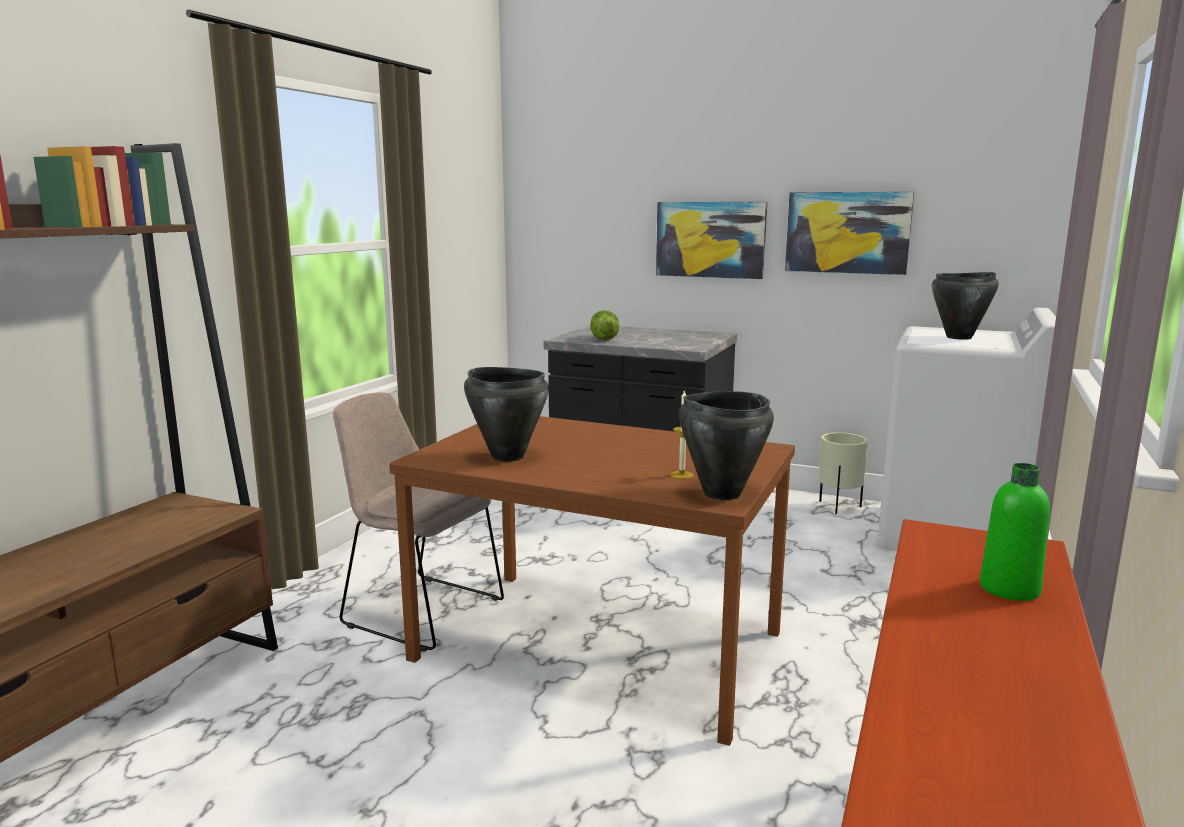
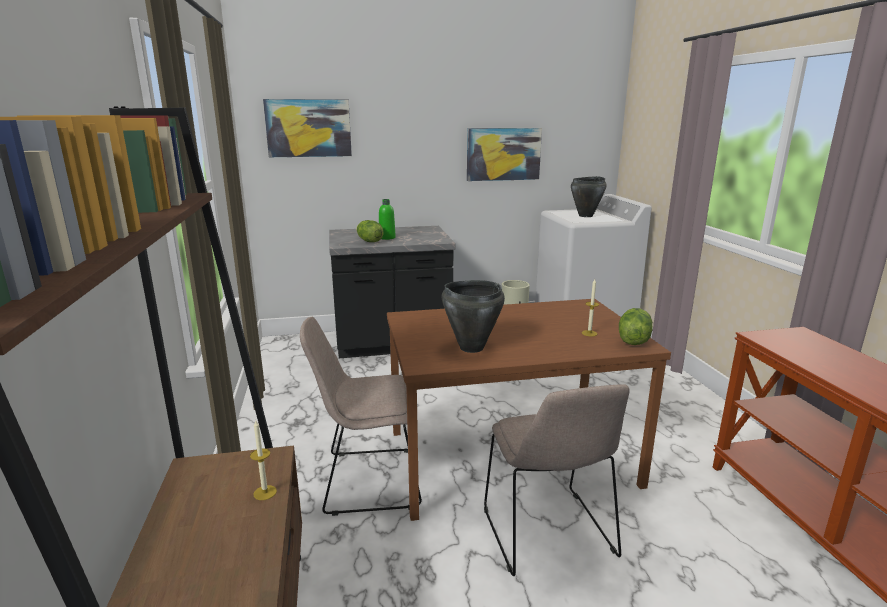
camera: 35 degrees left, 5 degrees up
(181, 532) = (265, 492): none -> candle
(522, 734) = (548, 535): none -> beige chair
(710, 239) = (414, 162): picture -> picture (308, 128)
(721, 494) = (632, 340): black cooking pot -> lettuce
(1009, 589) = (843, 358): green bottle -> green bottle (387, 238)

